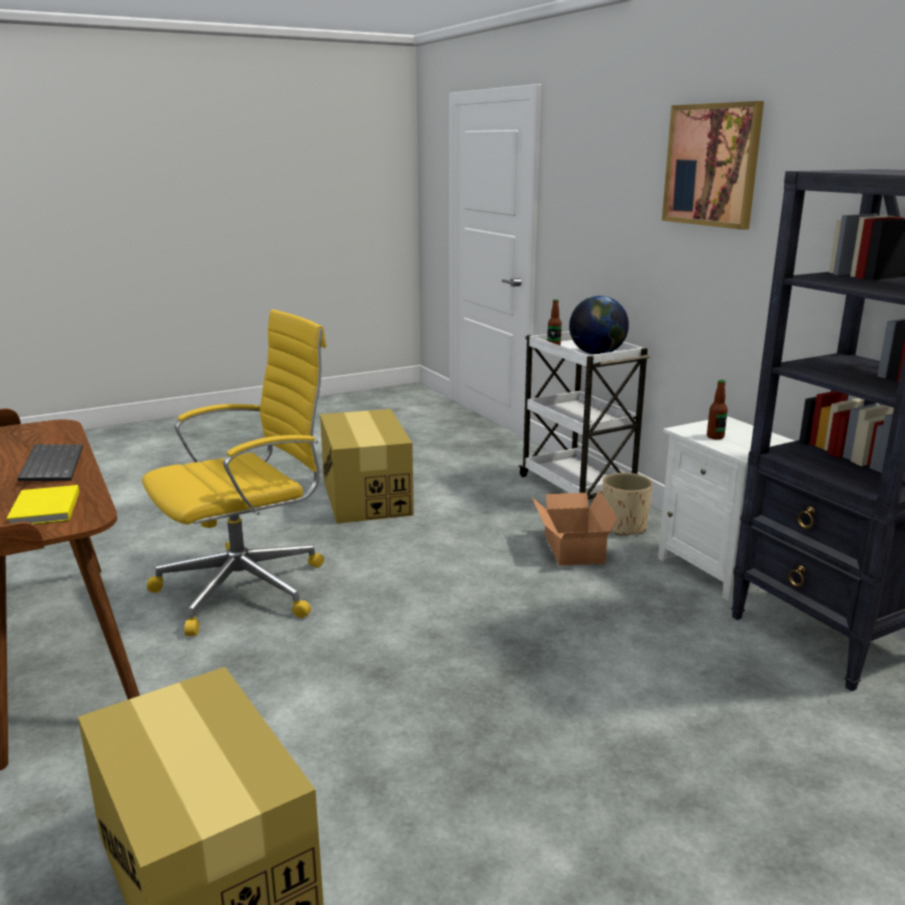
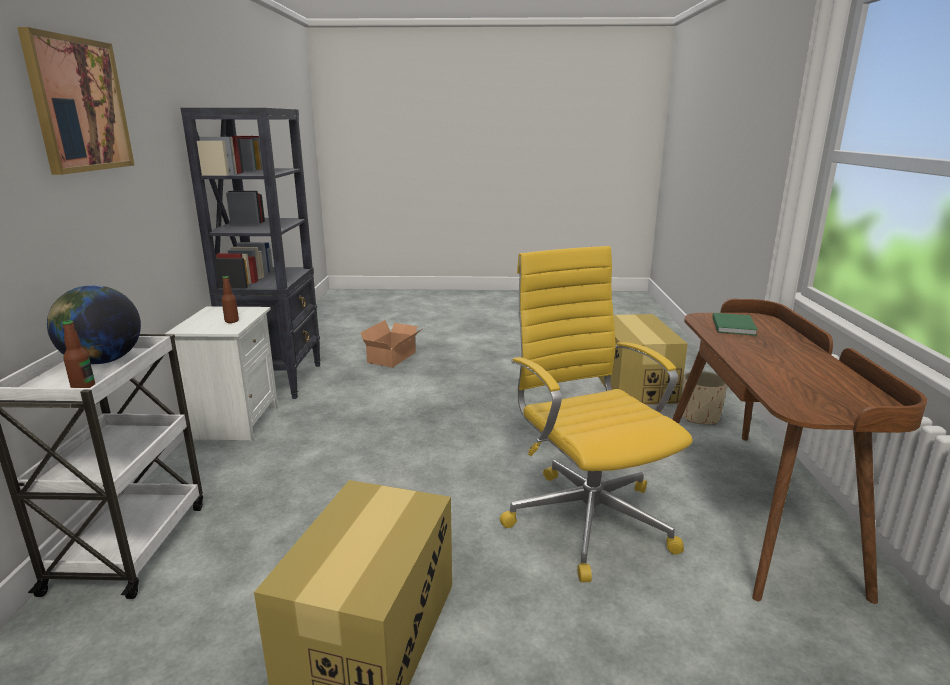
camera: 150 degrees left, 0 degrees up
(43, 510) = (734, 326): yellow book -> green book
(50, 465) = (759, 358): keyboard -> none
(248, 588) = (587, 517): yellow office chair -> yellow office chair turned 75 degrees clockwise
(571, 549) = (290, 468): cardboard box -> cardboard box (394, 357)
(623, 527) = (210, 475): beige planter -> beige planter (700, 417)

